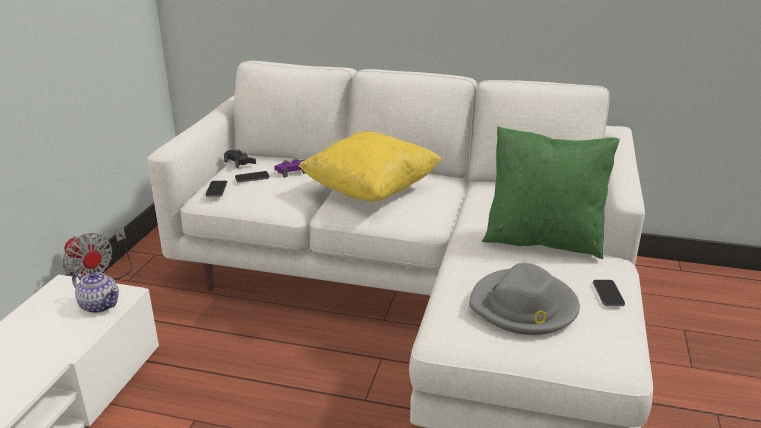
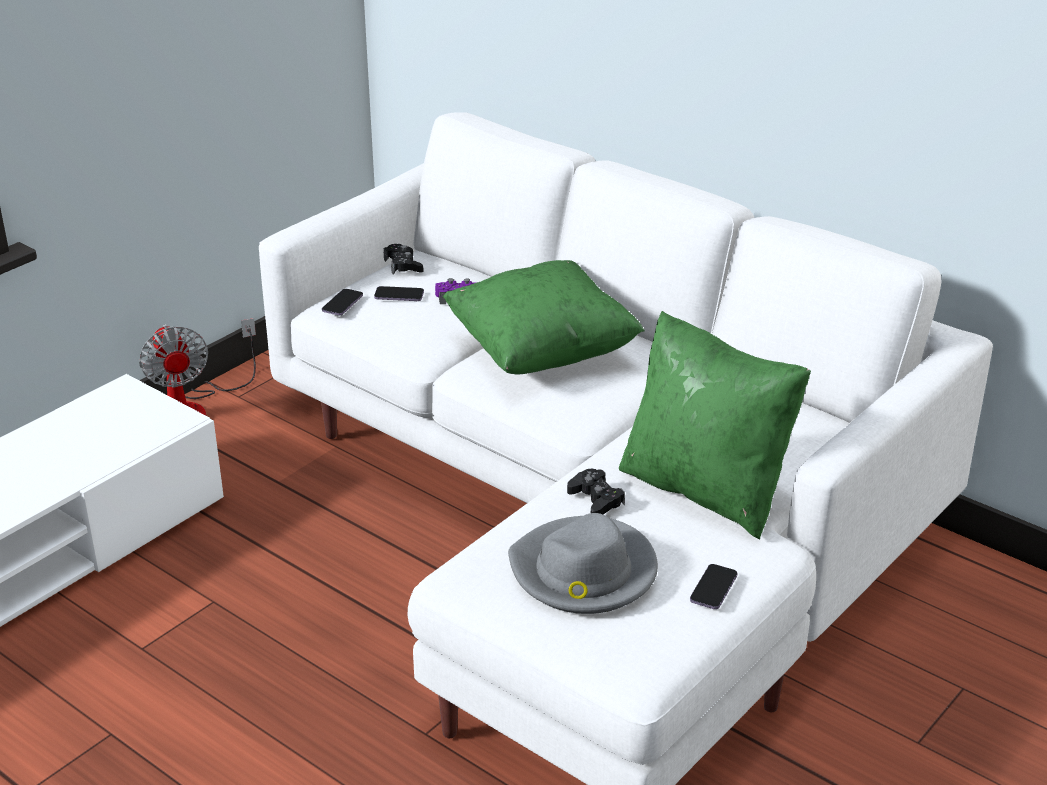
camera: 25 degrees right, 5 degrees up
(100, 305) = (148, 427): teapot -> none
(371, 190) = (542, 353): yellow pillow -> green pillow
(486, 262) = (596, 500): none -> black game controller

